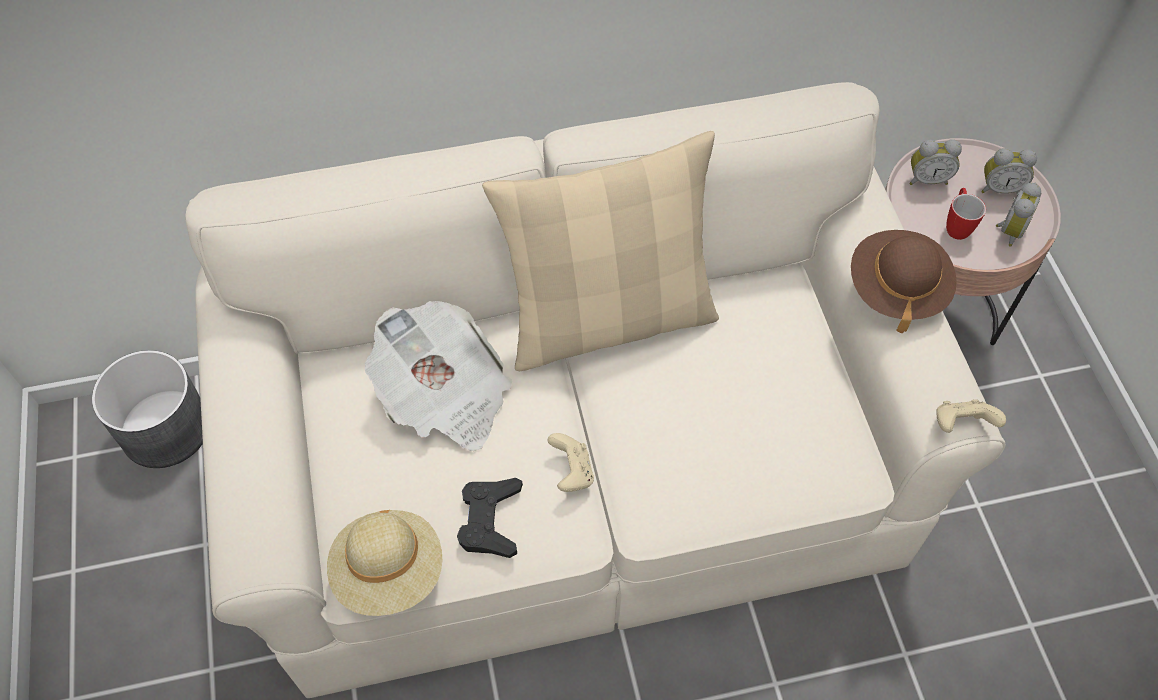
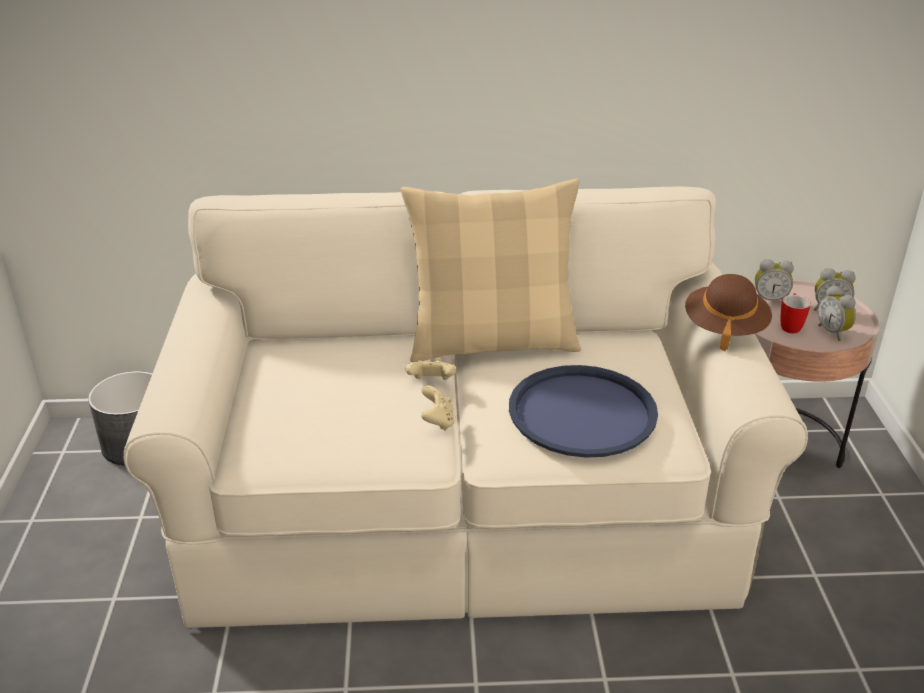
camera: 10 degrees right, 25 degrees down
(389, 572) = (271, 459): beige hat -> none
(444, 396) = (350, 368): newspaper -> none
(490, 520) = (362, 439): black game controller -> none
(740, 432) = (582, 412): none -> blue tray
(960, 425) = (765, 405): beige game controller -> beige game controller (431, 383)
(1008, 230) = (833, 332): alarm clock -> alarm clock turned 120 degrees clockwise

